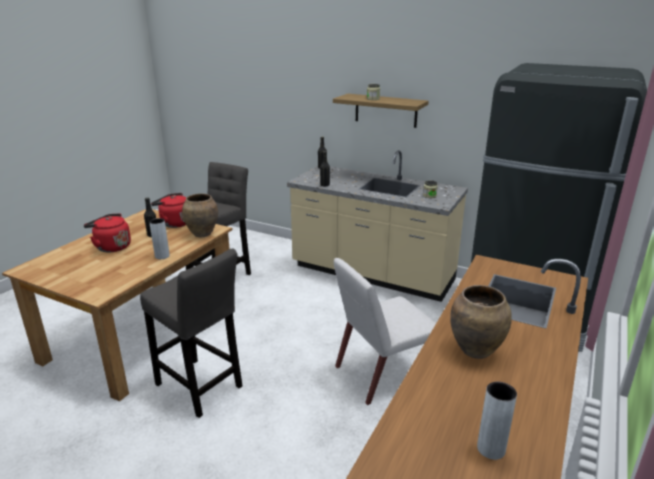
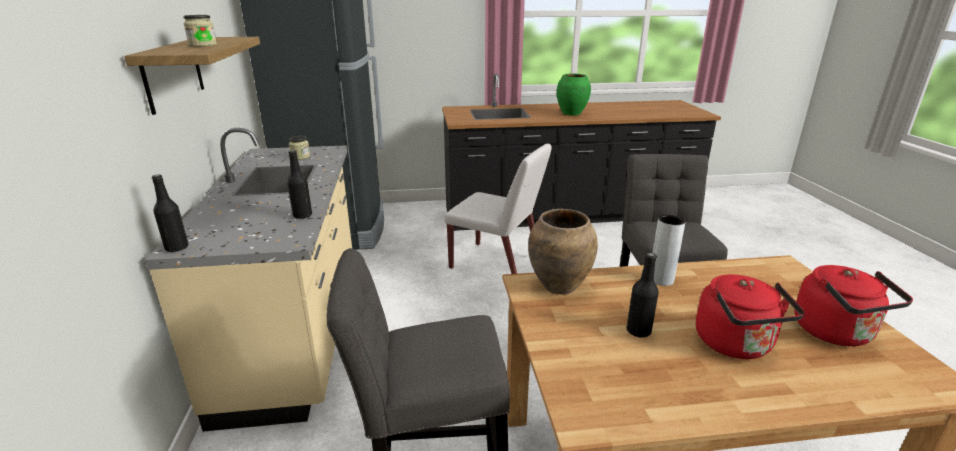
camera: 125 degrees left, 0 degrees up
(174, 223) = (570, 339): red kettle -> red kettle (836, 333)
(476, 351) = (571, 114): brown vase -> green vase
(491, 449) = (629, 107): grey vase -> none

